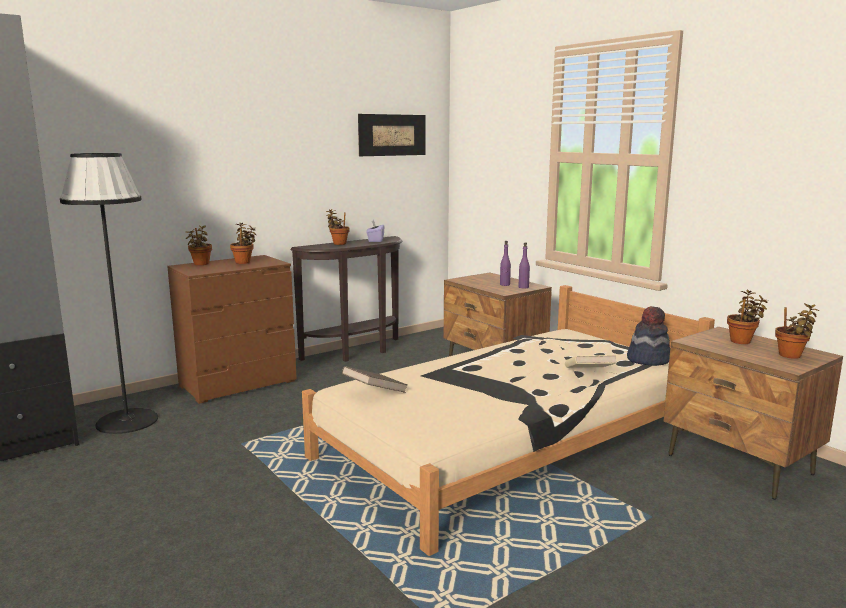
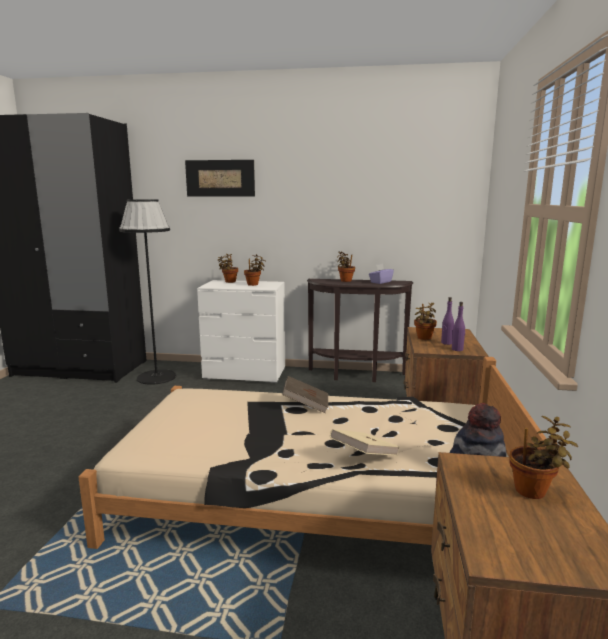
camera: 45 degrees right, 0 degrees up
(238, 383) = (245, 374): brown dresser -> white dresser
(375, 393) = (190, 402): brown book -> brown book (306, 405)
(392, 135) = (417, 188): picture -> picture (220, 178)
(792, 356) = (548, 546): potted plant -> potted plant (424, 338)

